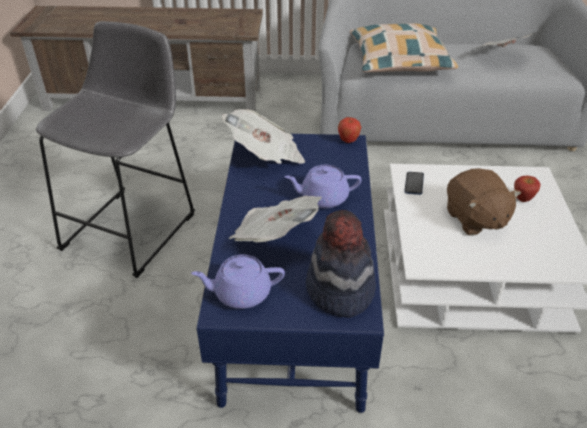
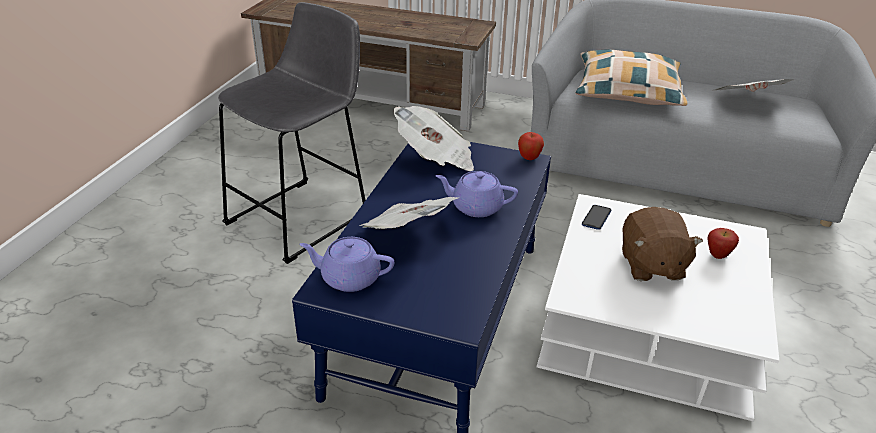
camera: 15 degrees right, 5 degrees down
(339, 290) = (450, 295): hat -> none

